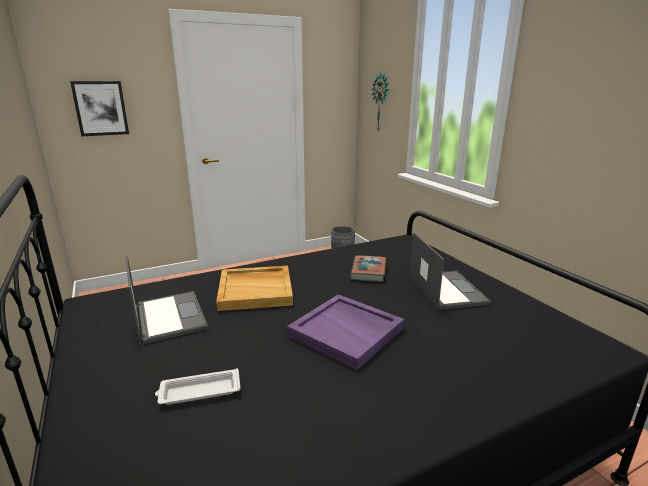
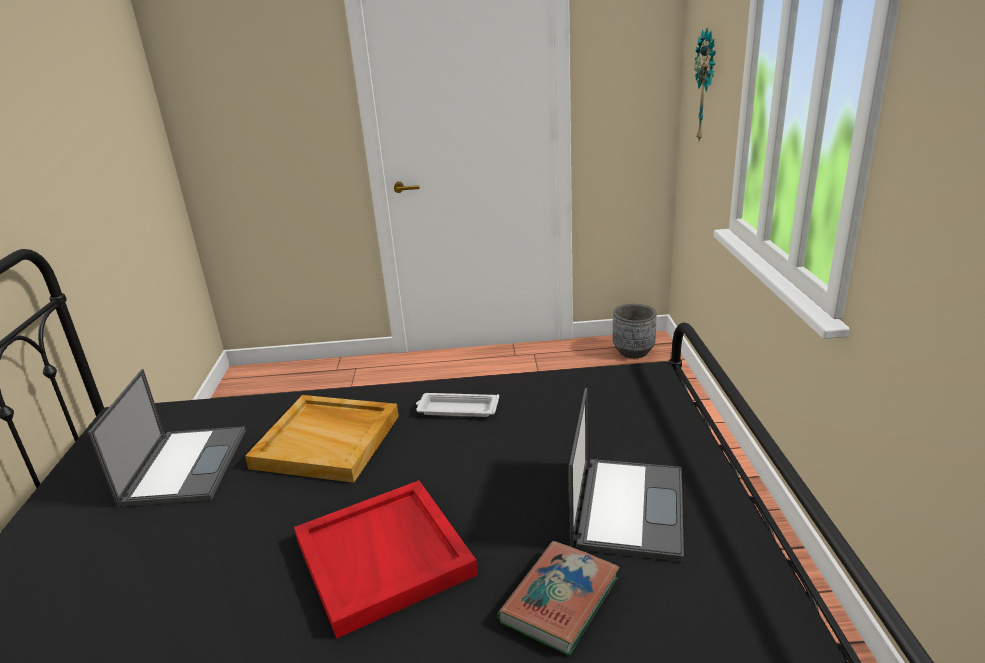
camera: 25 degrees right, 5 degrees up
(100, 108) = (246, 110): picture -> none
(198, 391) = (115, 609): white tray -> white tray (456, 409)
(347, 332) = (385, 558): purple tray -> red tray
(368, 271) = (525, 436): book -> book (560, 600)

